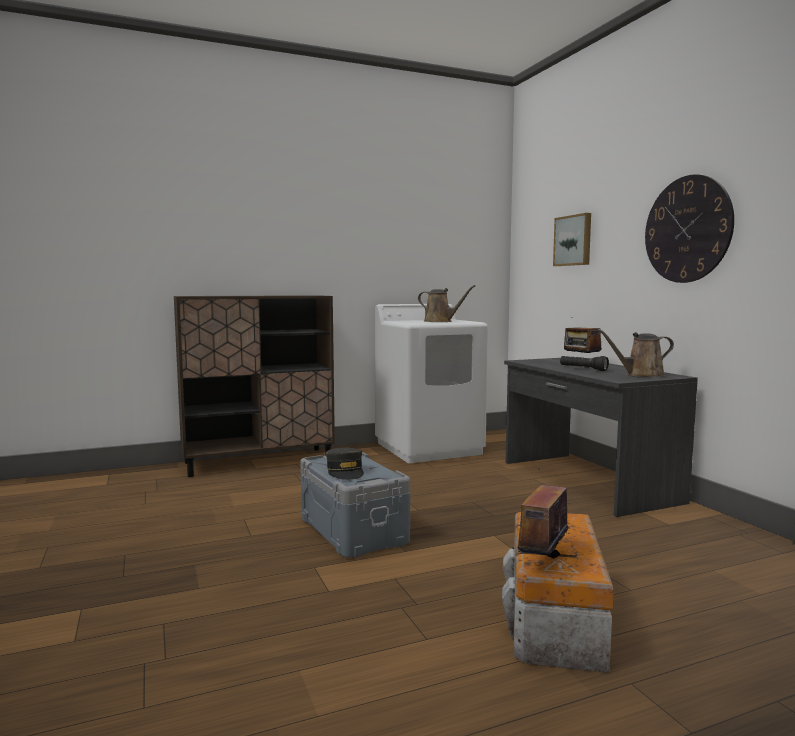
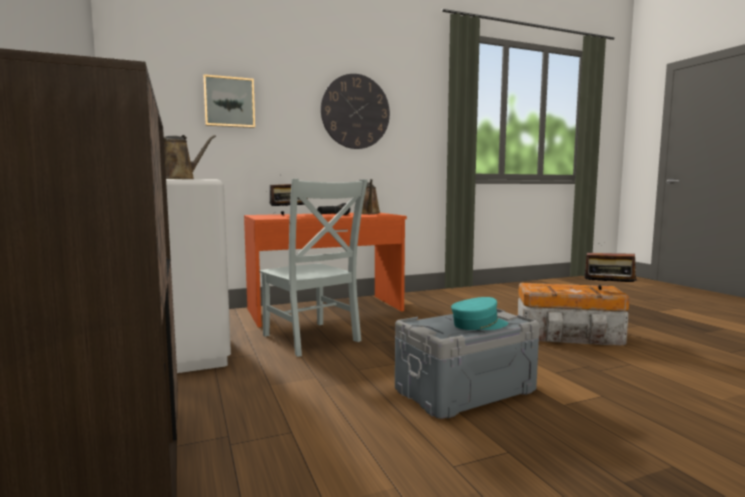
camera: 90 degrees left, 0 degrees up
(345, 472) = (478, 325): grey cap -> turquoise cap
(476, 481) = (312, 339): none -> grey chair
(586, 481) = (325, 310): grey desk -> orange desk

